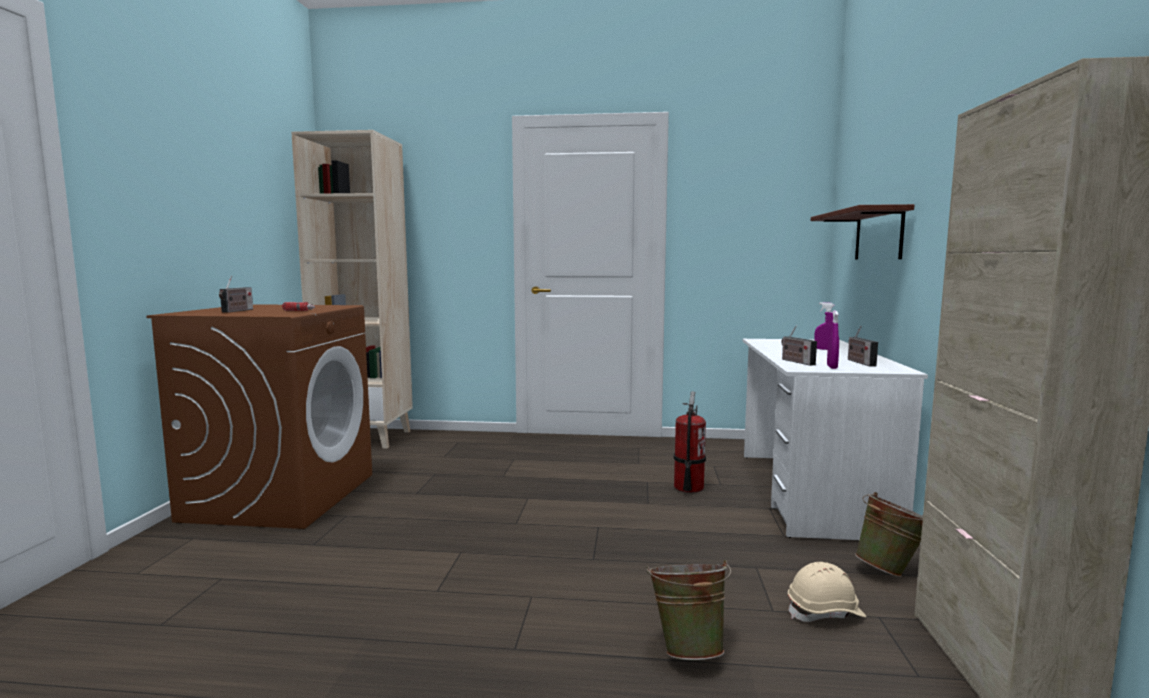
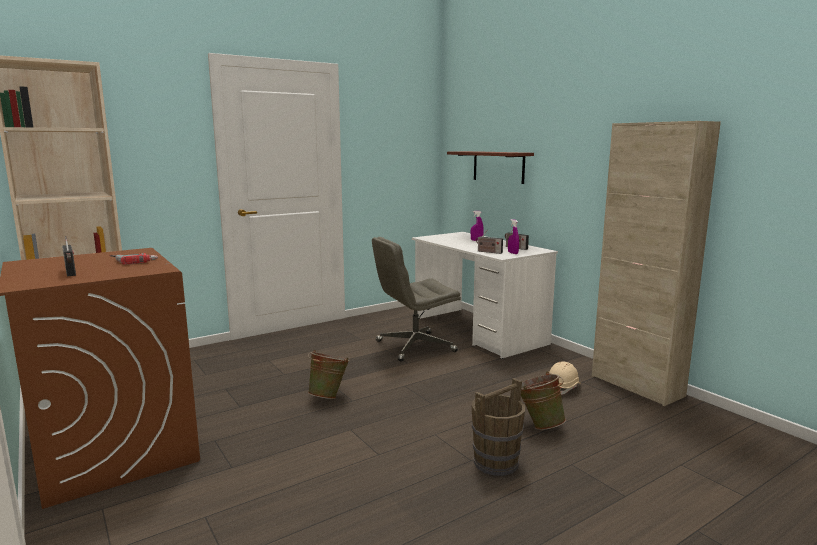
camera: 40 degrees left, 5 degrees up
(538, 668) = (496, 462): none -> brown bucket
(688, 487) = (414, 347): fire extinguisher -> grey office chair
(891, 570) = (560, 360): green bucket -> green bucket (329, 396)

